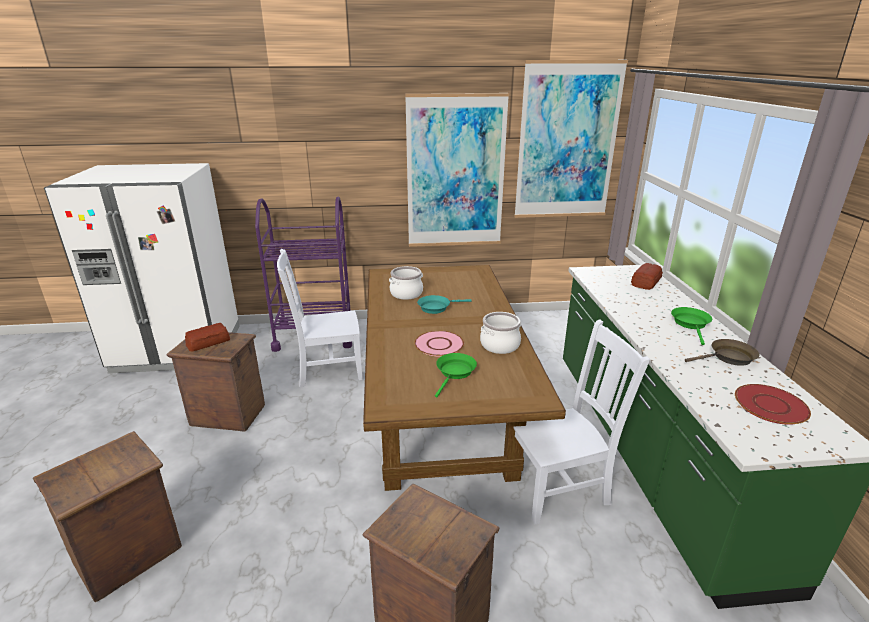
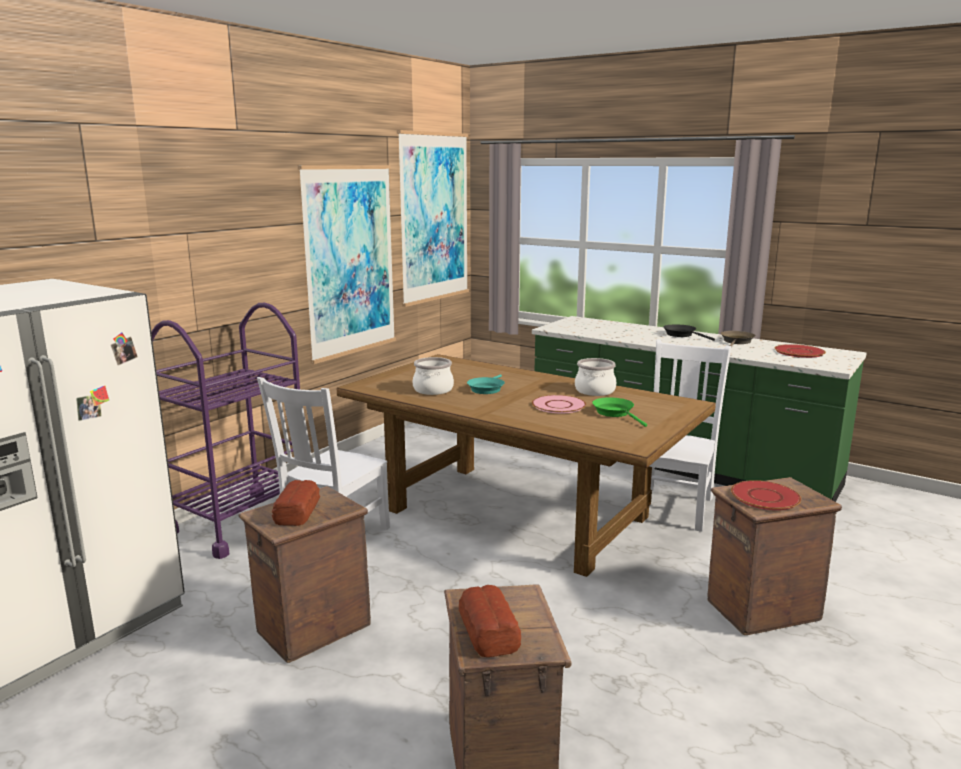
camera: 50 degrees left, 10 degrees down
(420, 523) = (764, 496): none -> red plate
(645, 282) = (600, 324): bread -> bread (488, 631)
(691, 324) = (682, 335): green frying pan -> black frying pan

